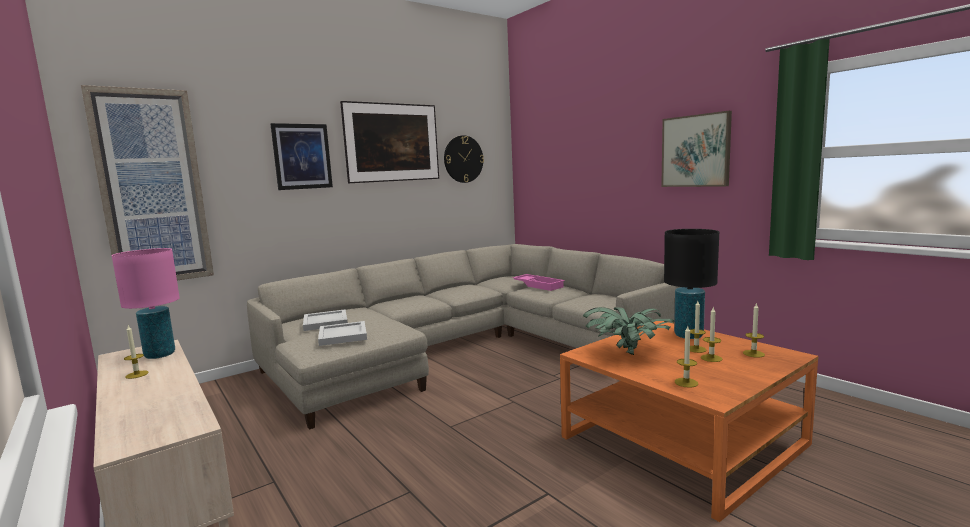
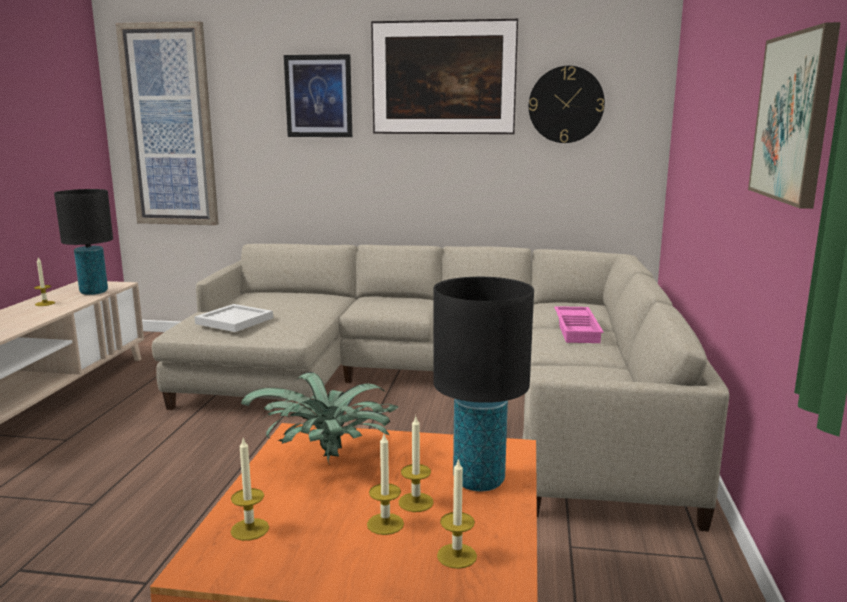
camera: 45 degrees right, 5 degrees up
(160, 355) = (94, 292): pink table lamp -> black table lamp
(325, 322) = (262, 302): white tray -> none

